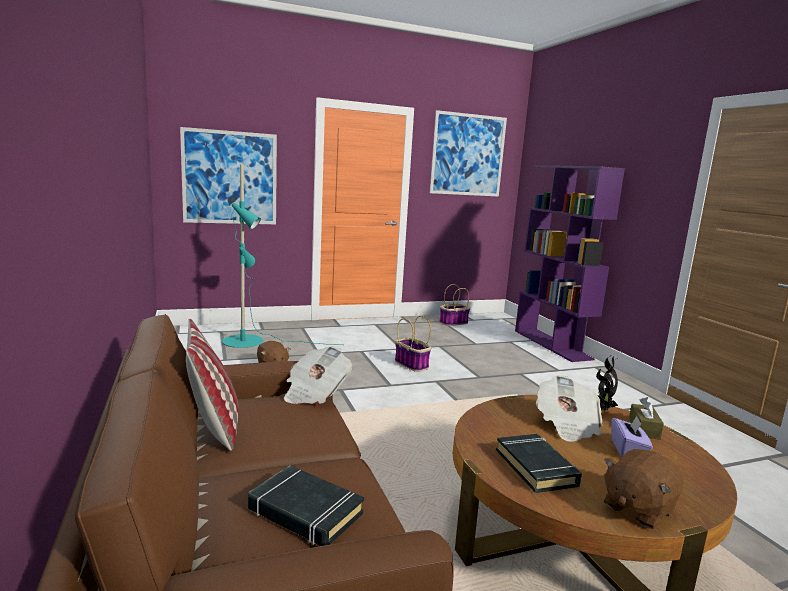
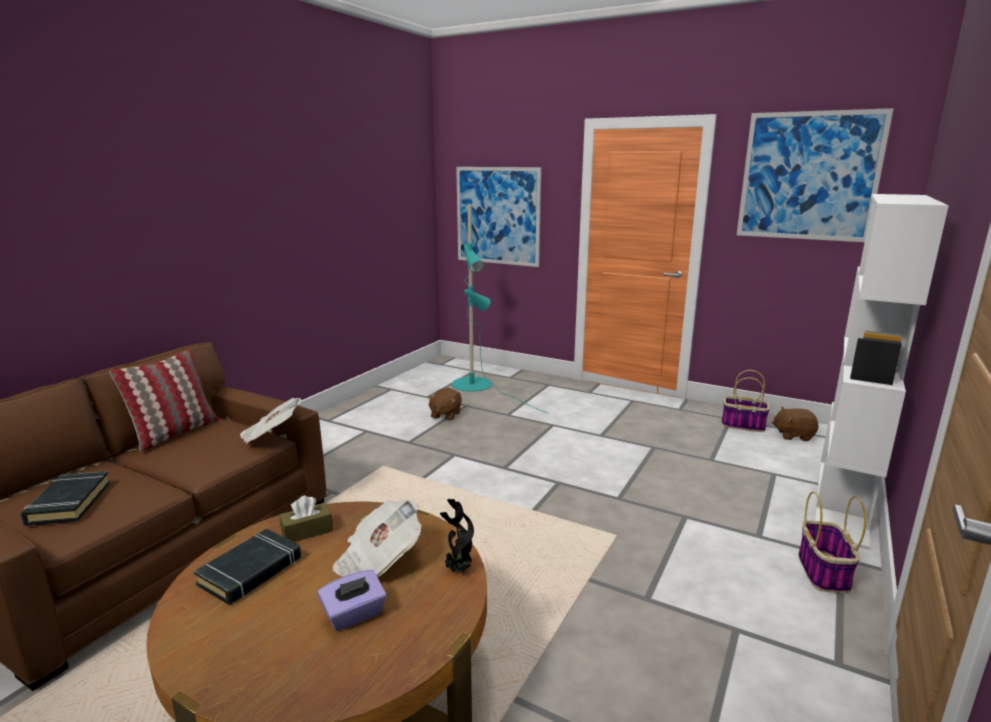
camera: 50 degrees right, 5 degrees up
(412, 365) = (572, 456): basket -> basket (824, 572)
(552, 344) = (843, 501): purple bookcase -> white bookcase
(637, 508) = (210, 652): brown plush toy -> brown plush toy (793, 435)
(644, 428) = (438, 612): brown tissue box -> brown tissue box (307, 531)

